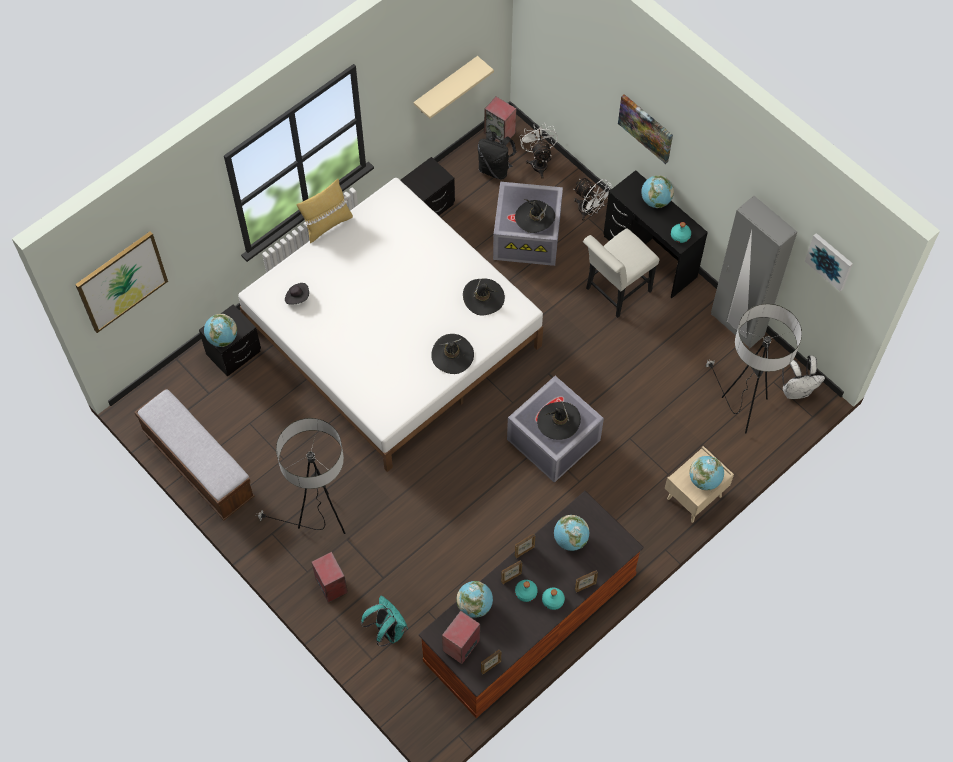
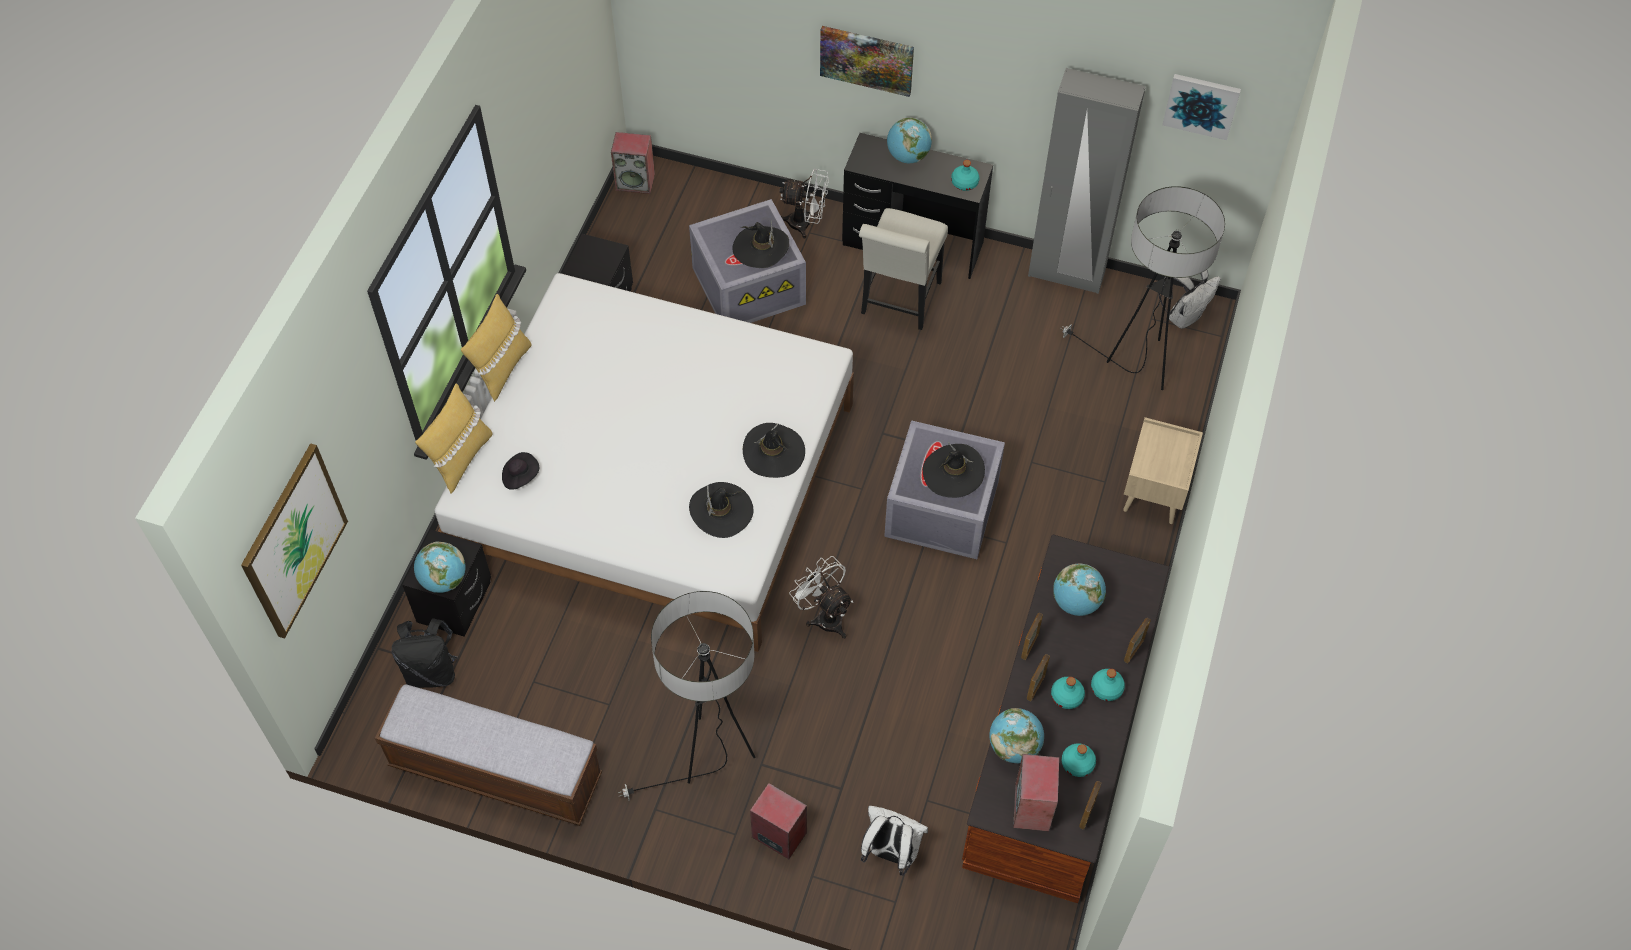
camera: 30 degrees left, 5 degrees down
(270, 270) = (461, 459): none -> yellow pillow
(387, 630) = (890, 853): turquoise backpack -> white backpack
(445, 86) = (569, 125): beige shelf -> none
(483, 297) = (766, 365): black hat -> black hat (721, 511)
(495, 169) = (657, 225): black backpack -> black backpack (431, 671)
(505, 635) = (1077, 764): none -> turquoise bottle
(538, 162) = (706, 195): white fan -> white fan (824, 616)
(704, 480) = (1173, 456): globe -> none

